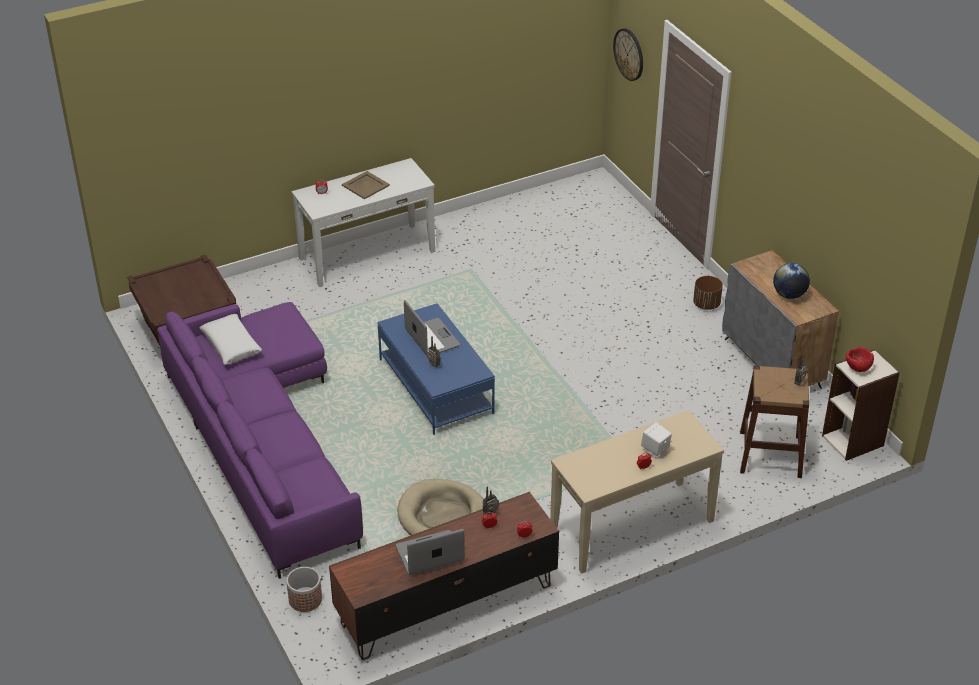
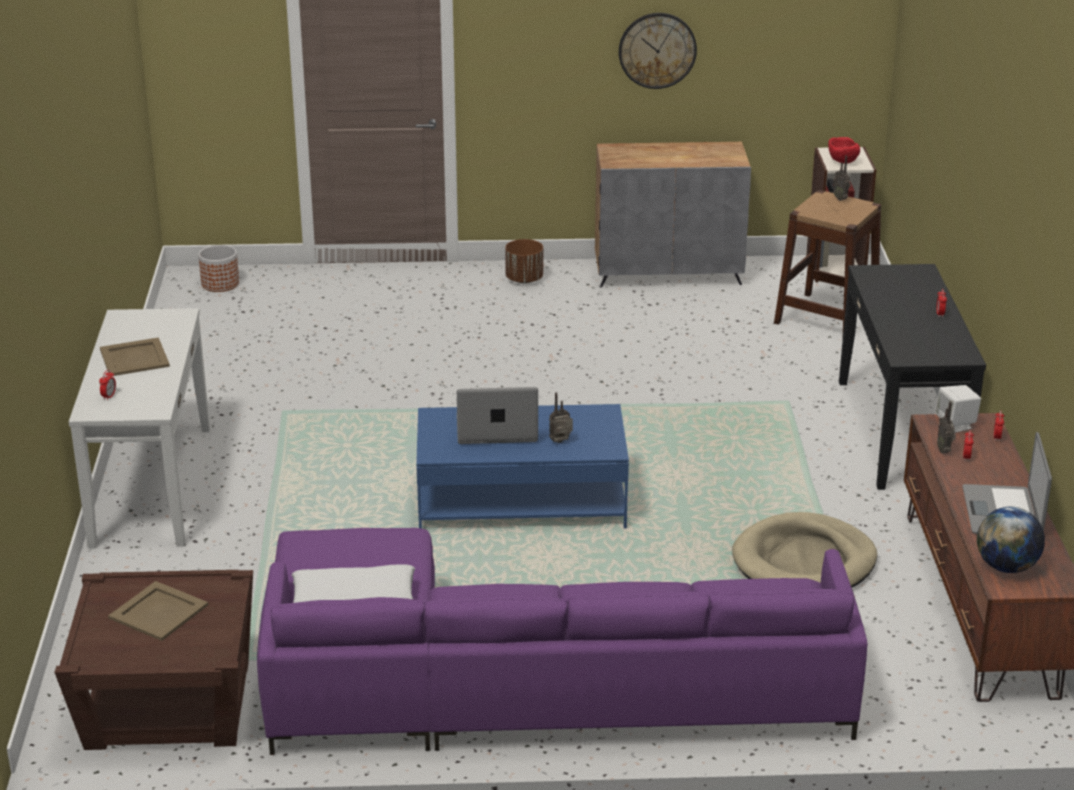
camera: 65 degrees left, 10 degrees down
(190, 288) = (159, 611): none -> beige tray
(305, 599) = (913, 724): planter -> planter (220, 284)
(629, 54) = (201, 52): wall clock -> wall clock (657, 50)
(632, 526) = (901, 432): beige console table -> black console table
(655, 450) = (912, 300): white speaker -> white speaker (956, 425)
(789, 295) = (690, 156): globe -> globe (1006, 567)

